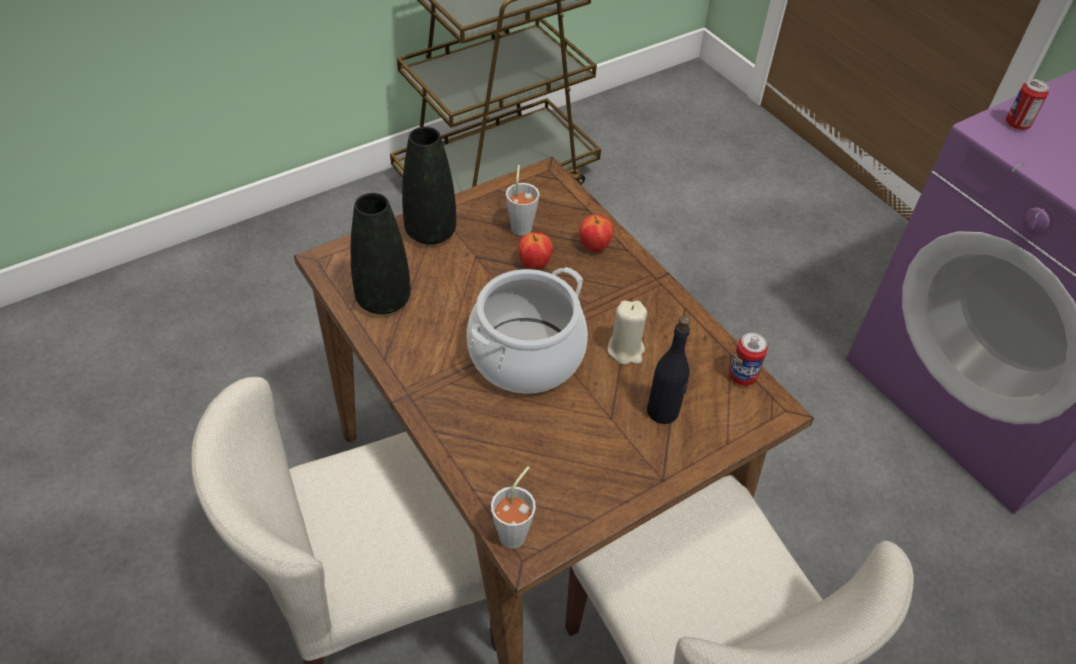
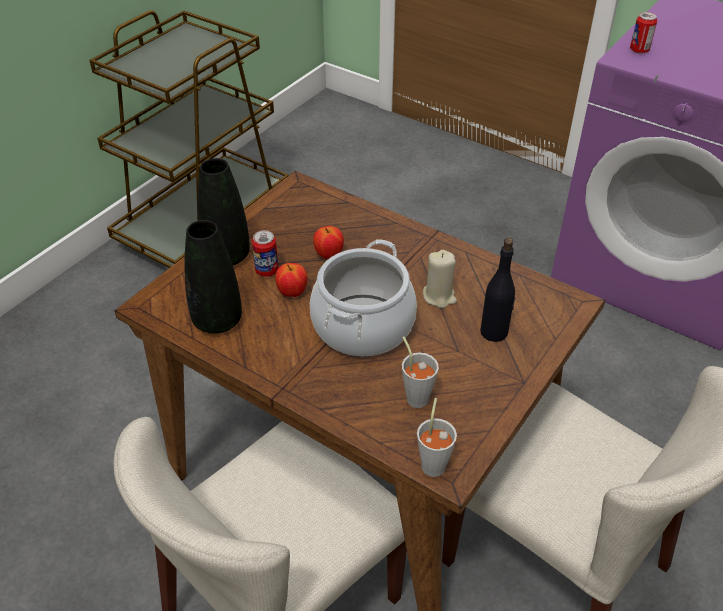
camera: 20 degrees left, 5 degrees down
(521, 225) = (300, 228): grey cup -> grey cup (415, 395)
(594, 247) = (369, 228): apple -> apple (292, 293)
(742, 376) = (537, 287): can -> can (267, 271)

